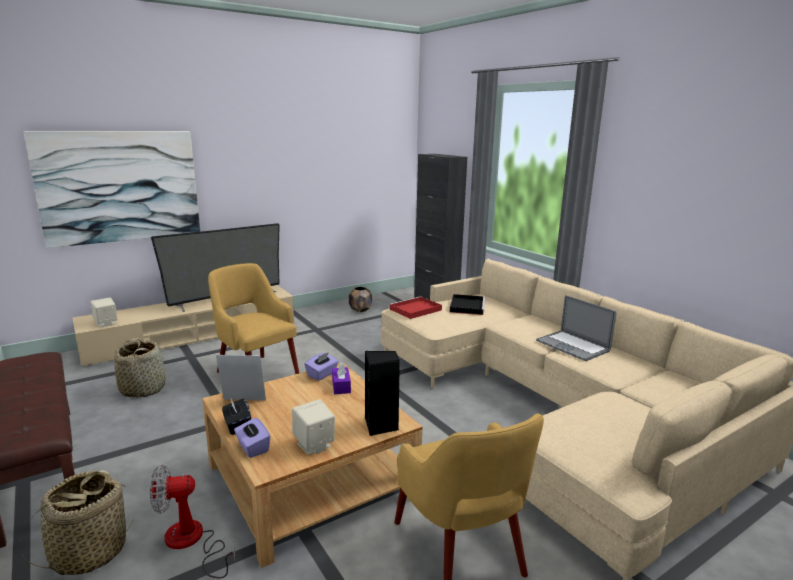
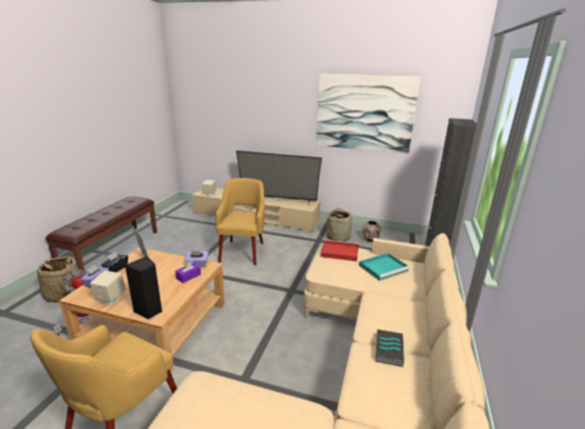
camera: 50 degrees right, 5 degrees up
(120, 186) = (234, 118): picture -> picture (364, 113)
(143, 389) = (193, 234): basket -> basket (338, 237)
(467, 306) = (384, 268): black tray -> turquoise tray
(572, 346) = (389, 350): laptop -> book

